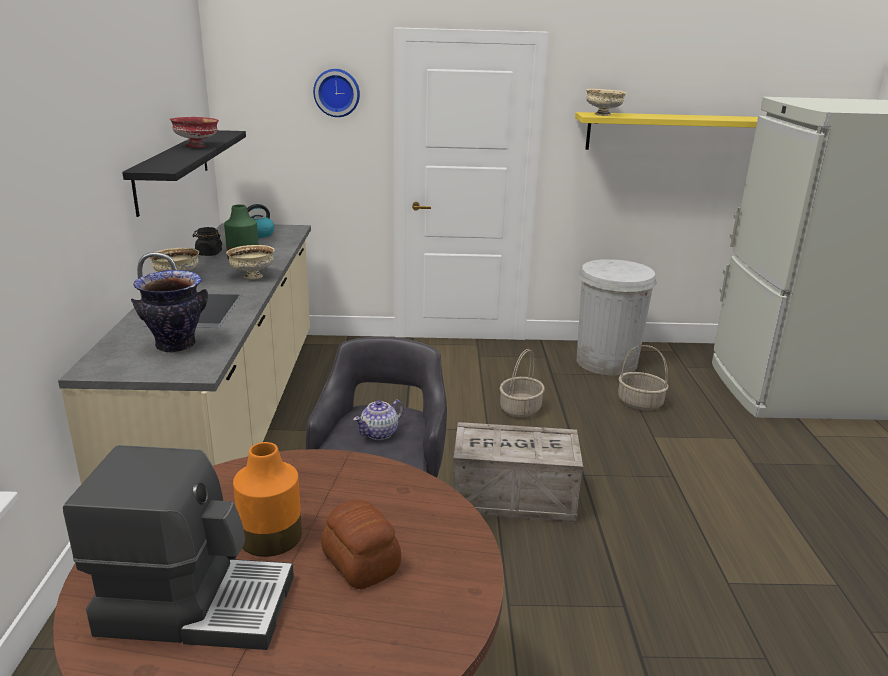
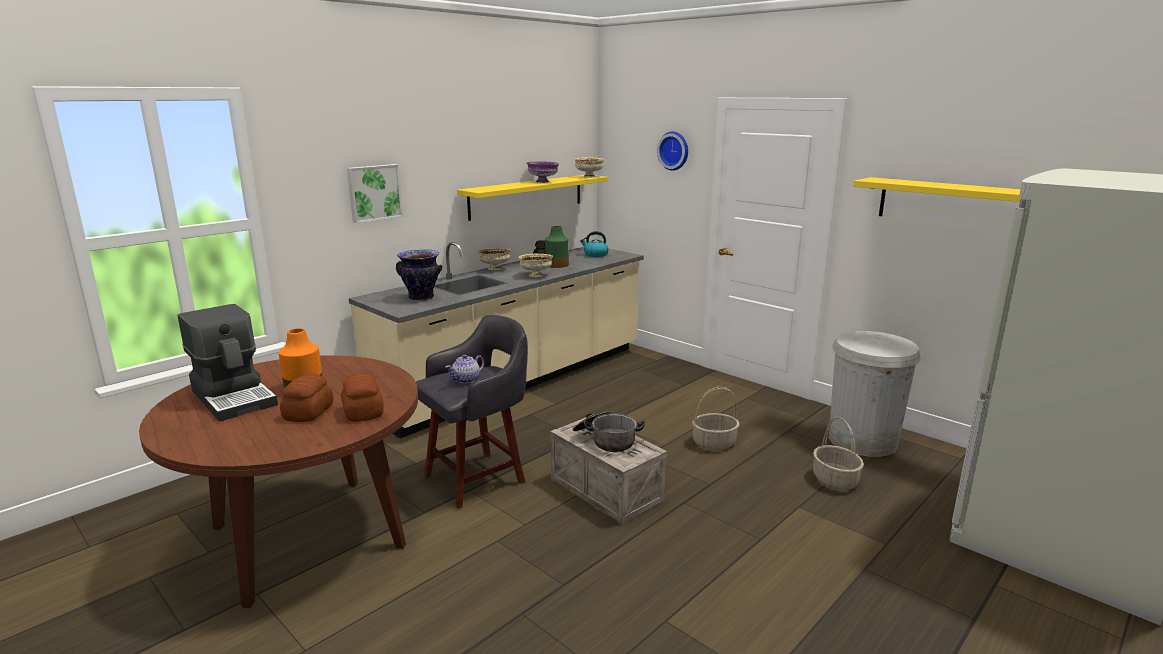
camera: 45 degrees right, 5 degrees down
(52, 194) = (374, 192): none -> picture
(173, 169) = (527, 196): black shelf -> yellow shelf
(197, 146) = (543, 181): red bowl -> purple bowl
(380, 433) = (466, 379): teapot -> teapot turned 45 degrees counterclockwise
(423, 523) = (364, 411): none -> bread
(517, 443) = (606, 440): none -> cooking pot
(603, 115) = (886, 180): beige bowl -> beige bowl (589, 177)

